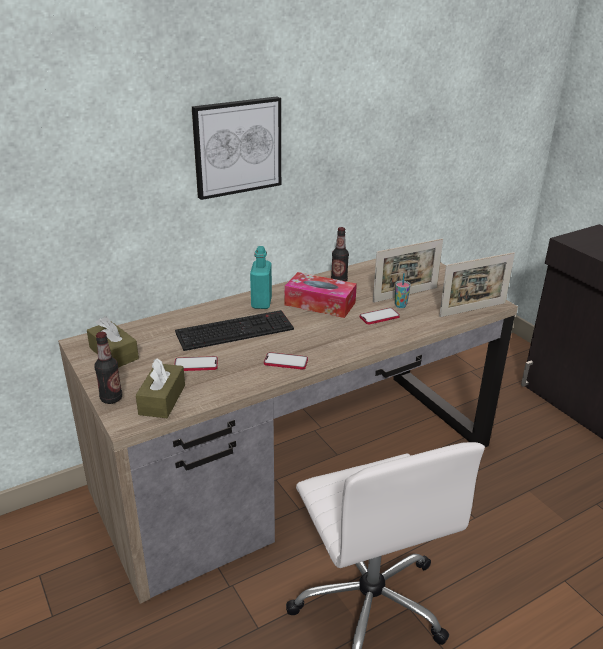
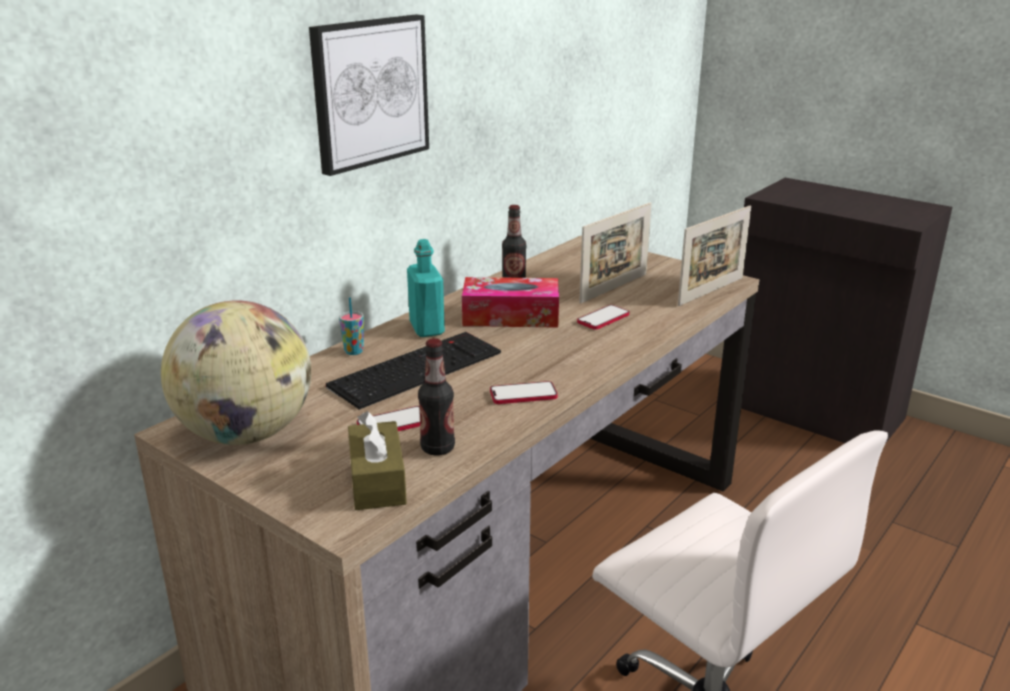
camera: 20 degrees left, 5 degrees down
(111, 398) = (292, 497): bottle -> bottle (437, 448)
(114, 353) = (247, 434): brown tissue box -> globe
(400, 305) = (618, 301): cup -> cup (354, 351)

